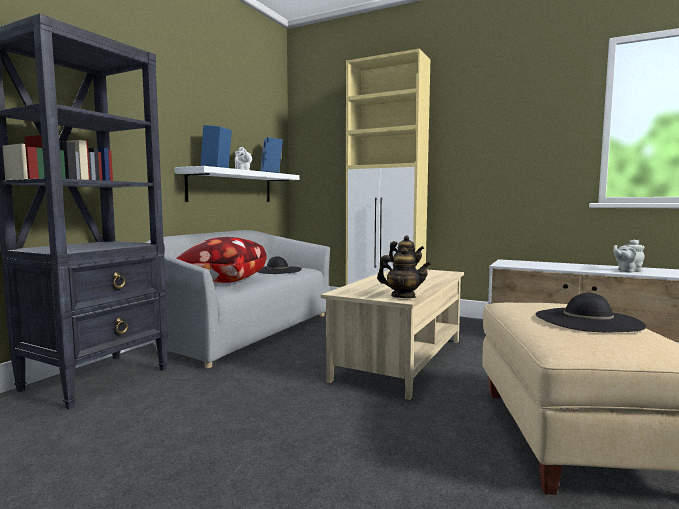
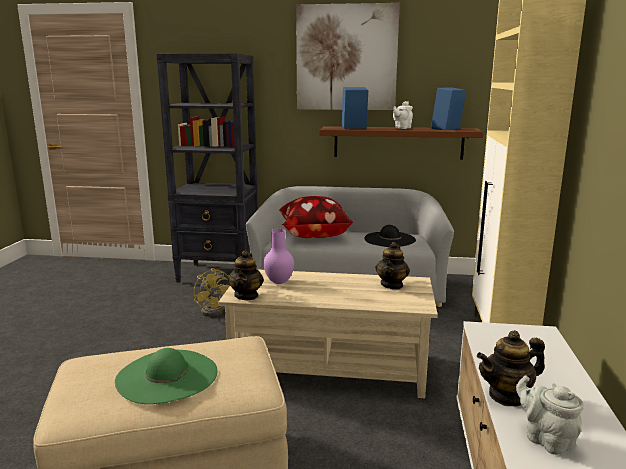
camera: 70 degrees right, 10 degrees up
(190, 96) = (346, 58): none -> picture
(216, 391) = (214, 310): none -> yellow fan
(231, 187) = (398, 142): white shelf -> brown shelf
(375, 288) = (278, 282): none -> purple vase
(587, 270) = (507, 396): none -> teapot
(587, 320) = (167, 376): black hat -> green hat

